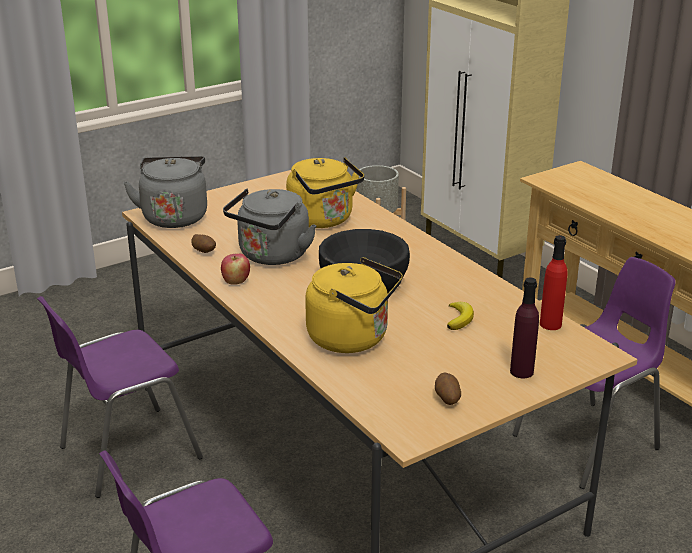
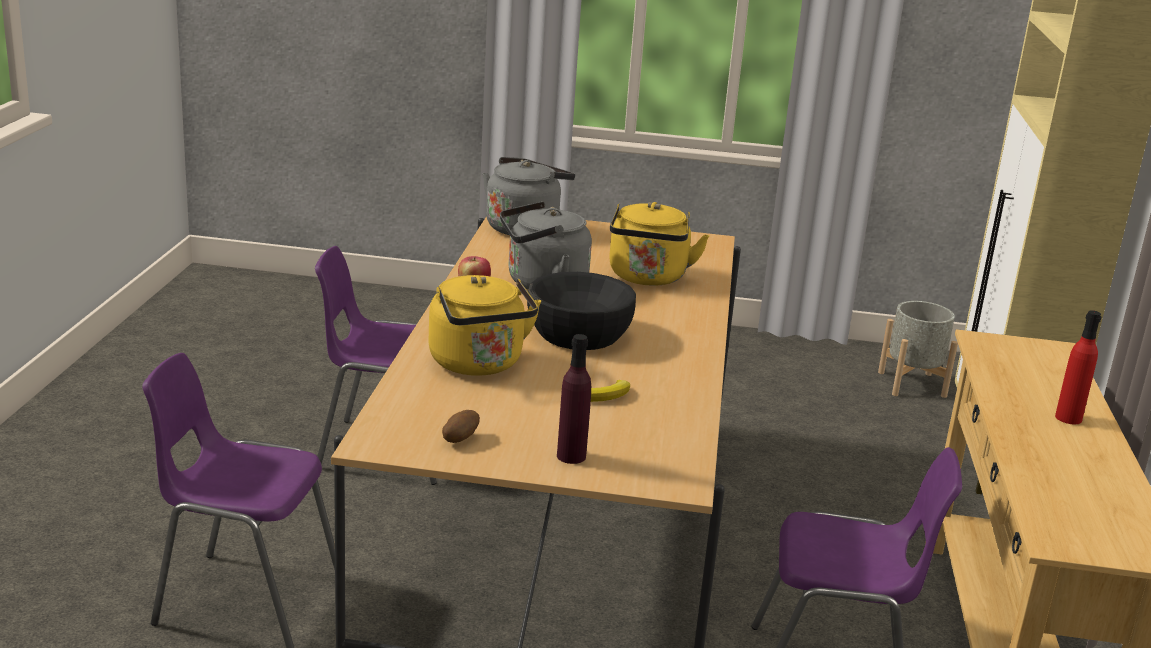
camera: 40 degrees right, 5 degrees down
(204, 252) = (493, 259): potato -> none
(550, 324) = (685, 440): red bottle -> red bottle (1068, 418)

